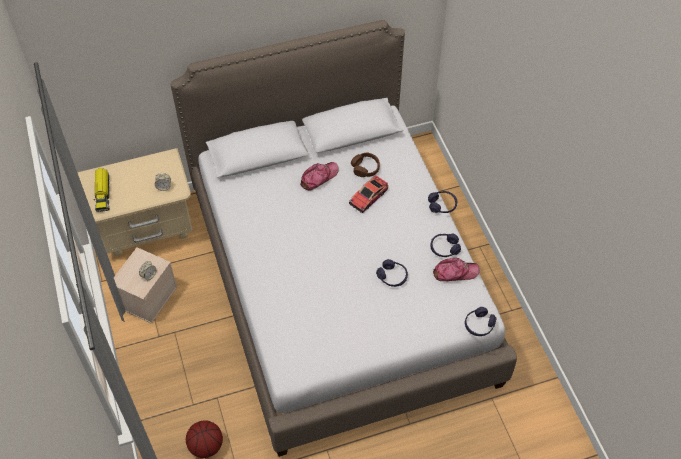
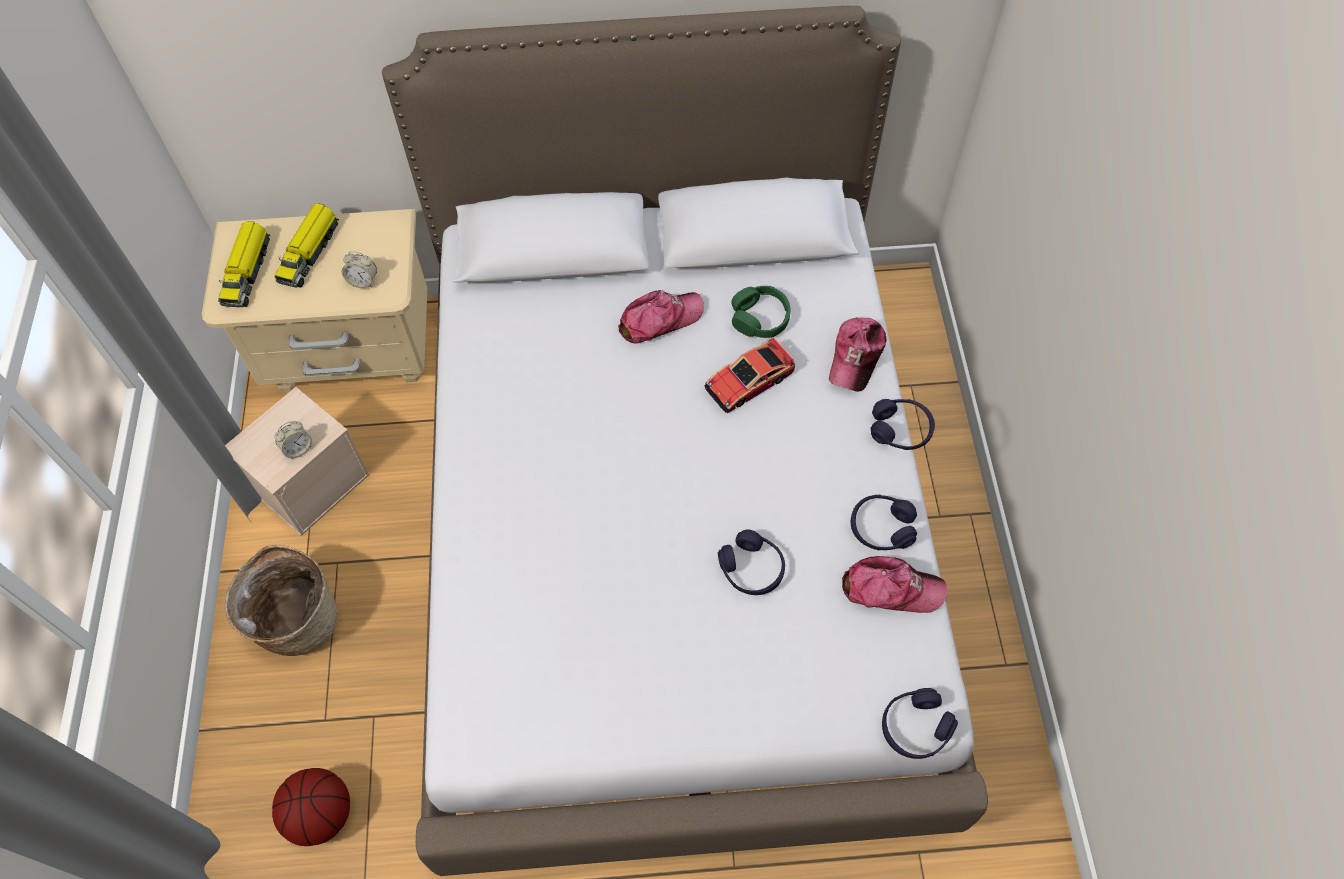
camera: 15 degrees right, 5 degrees up
(131, 178) = (310, 252): none -> toy truck
(163, 363) = (297, 620): none -> basket
(365, 168) = (760, 318): brown headphones -> green headphones
(414, 177) = (856, 357): none -> cap

